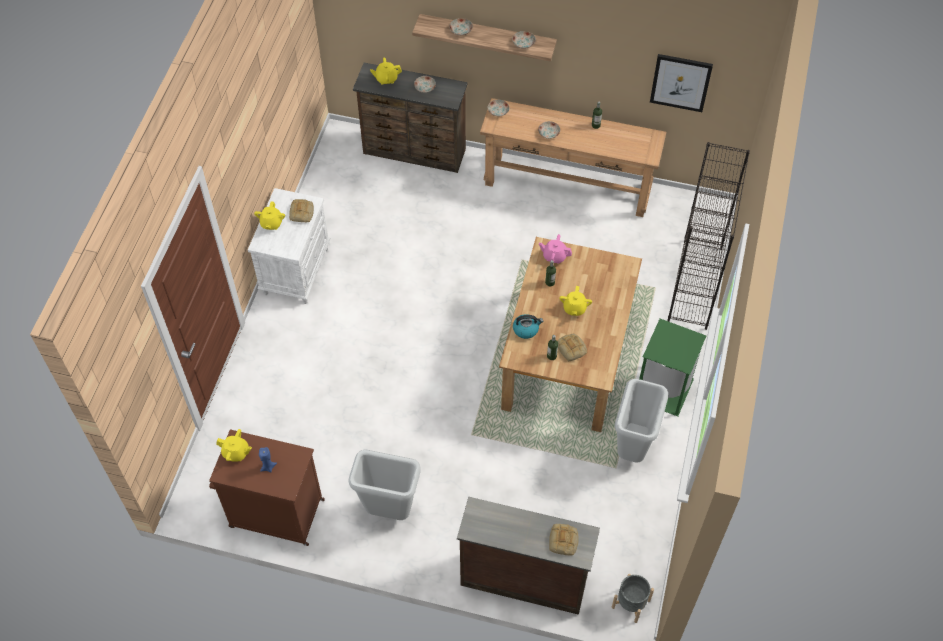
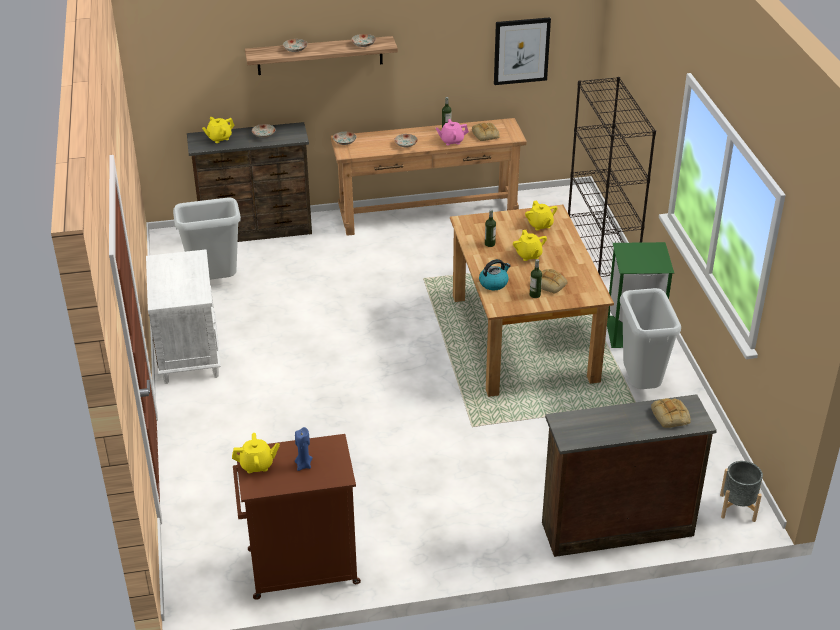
camera: 25 degrees left, 20 degrees down
(271, 223) = (161, 282): yellow teapot -> yellow teapot (540, 225)
(302, 213) = (190, 266): bread -> bread (486, 135)
(388, 511) = (430, 520): grey trash can -> grey trash can (214, 283)
(554, 256) = (479, 225): pink teapot -> pink teapot (451, 141)

